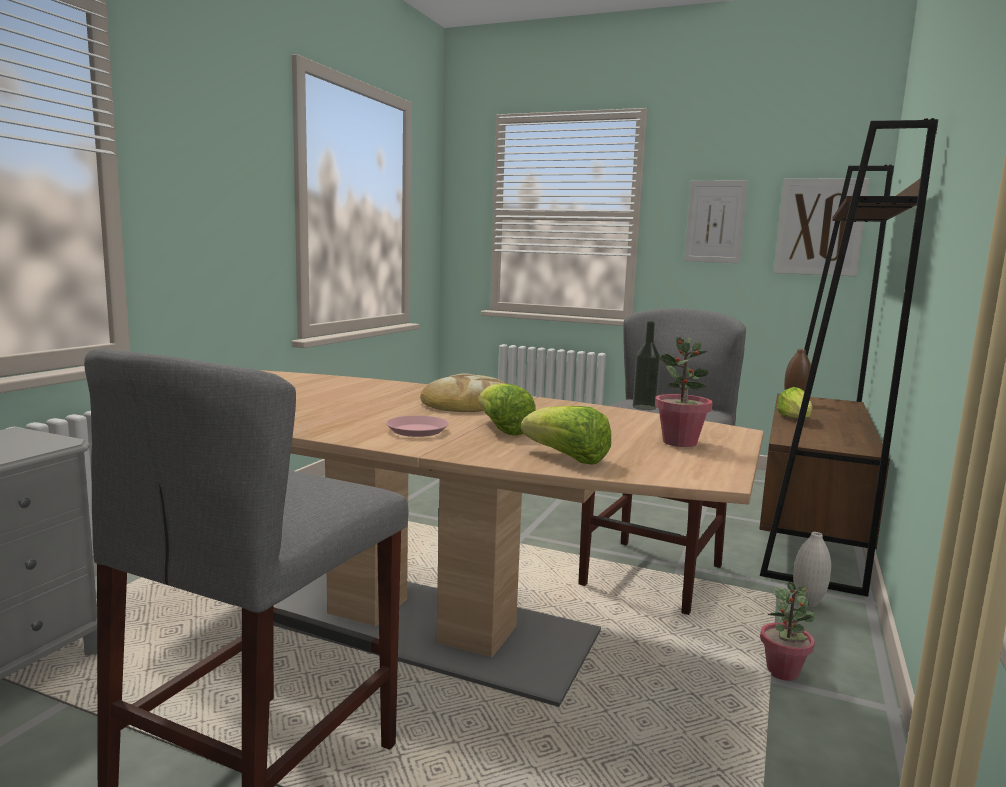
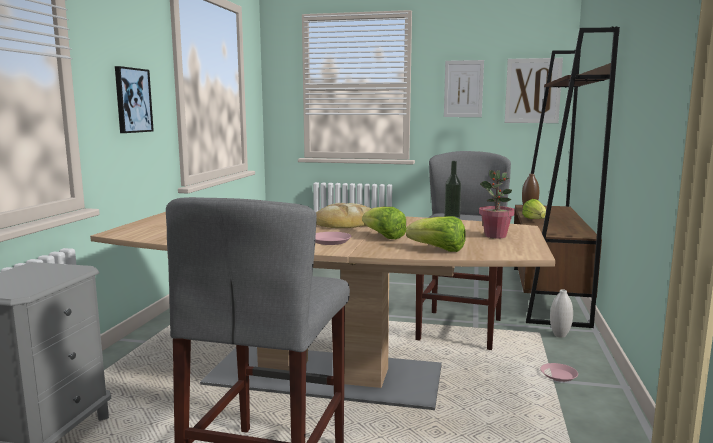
camera: 10 degrees left, 0 degrees up
(221, 218) = (132, 100): none -> picture
(783, 672) = (558, 375): potted plant -> pink plate

